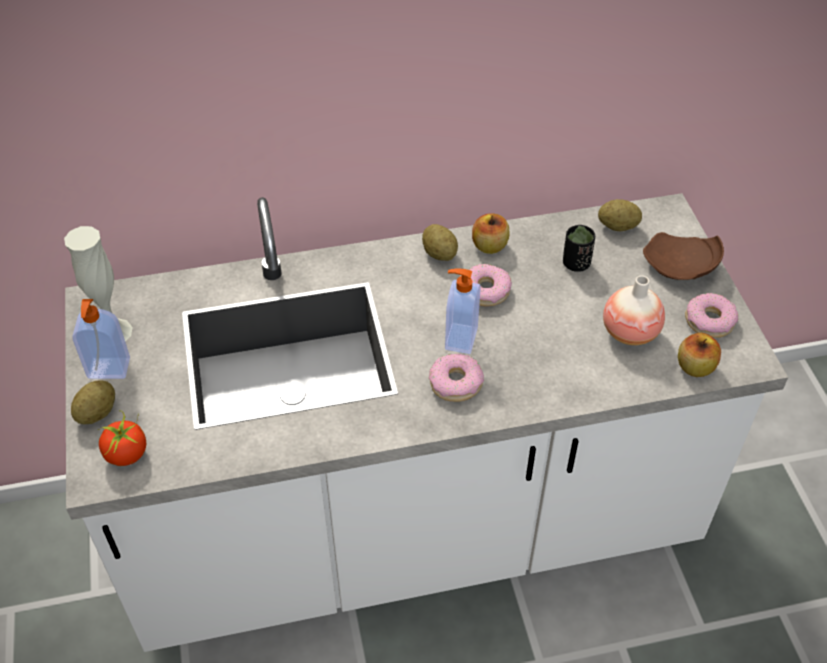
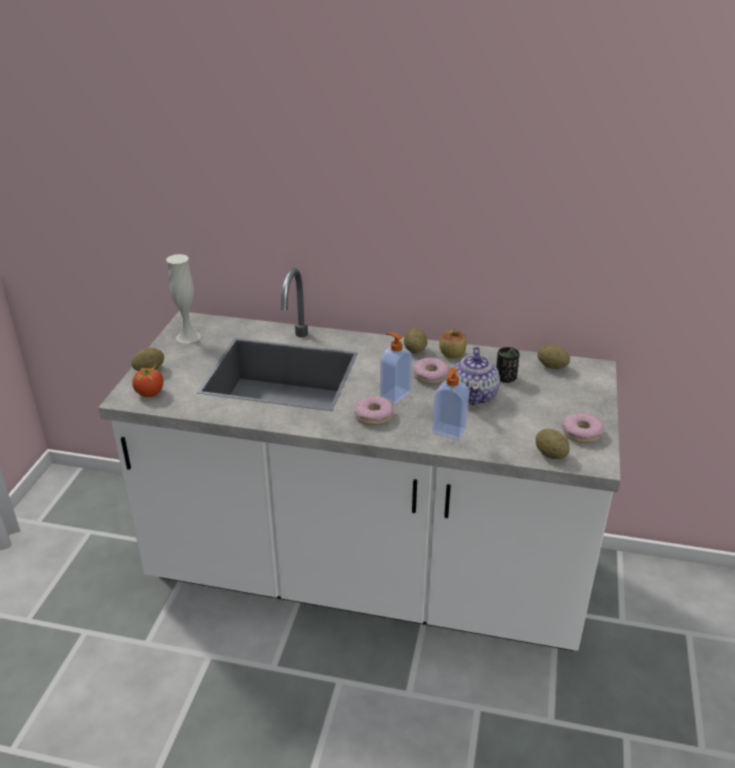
camera: 25 degrees right, 15 degrees down
(108, 369) = (171, 352): soap dispenser -> soap dispenser (448, 432)
(555, 304) = (474, 395): none -> teapot
(629, 333) = (516, 423): vase -> none
(680, 267) = (582, 399): brown plate -> none
(695, 367) = (550, 454): apple -> potato

